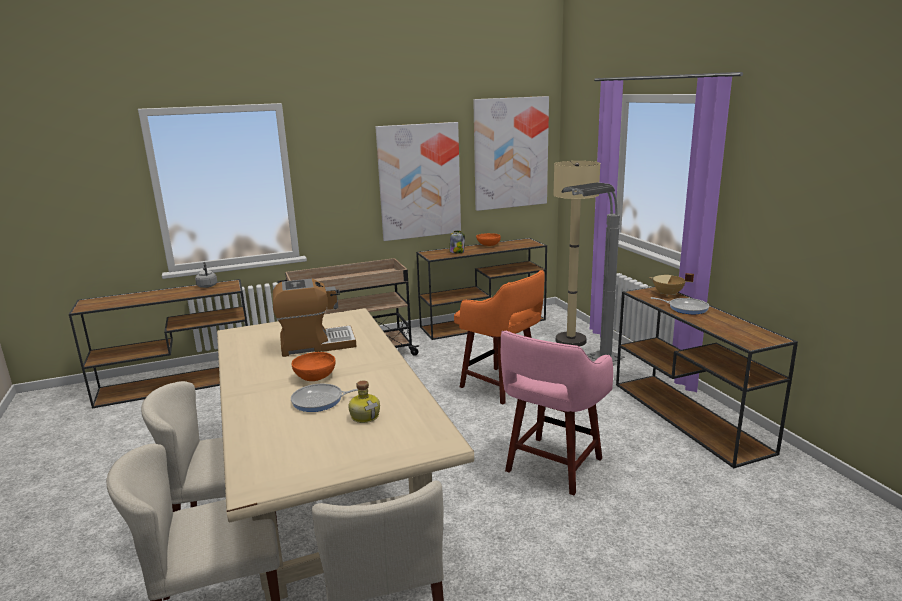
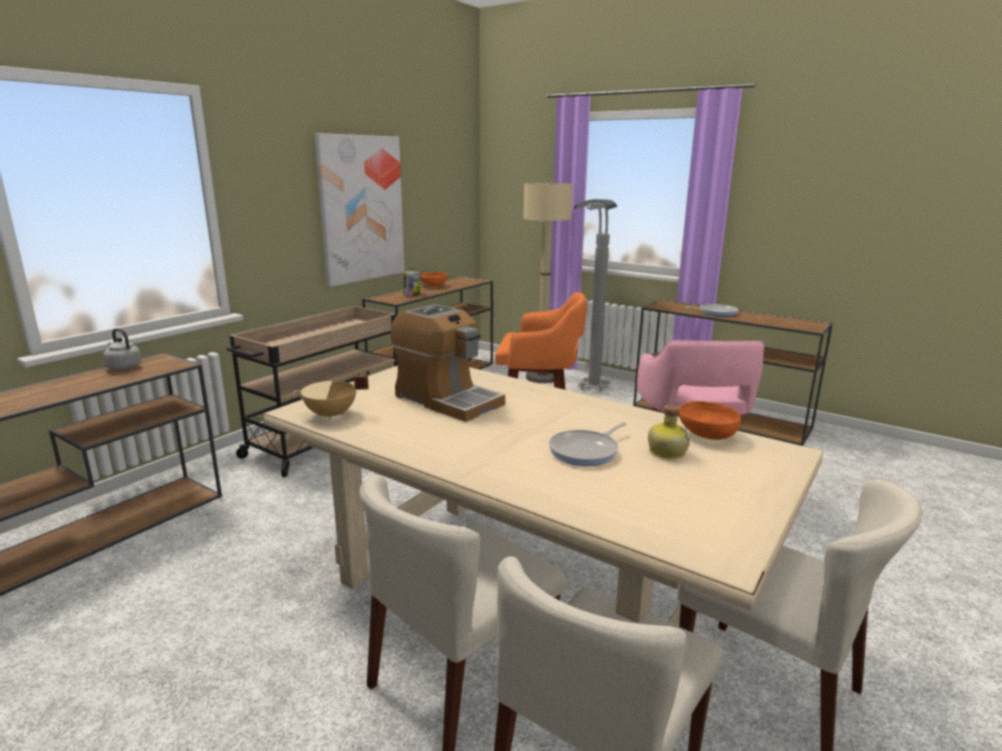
camera: 35 degrees left, 0 degrees up
(315, 377) = (523, 430): orange bowl -> orange bowl (706, 435)
(316, 344) = (447, 400): coffee machine -> coffee machine turned 90 degrees clockwise
(510, 153) = (442, 179): picture -> none
(668, 294) = (680, 305): beige cooking pot -> beige cooking pot (331, 415)

